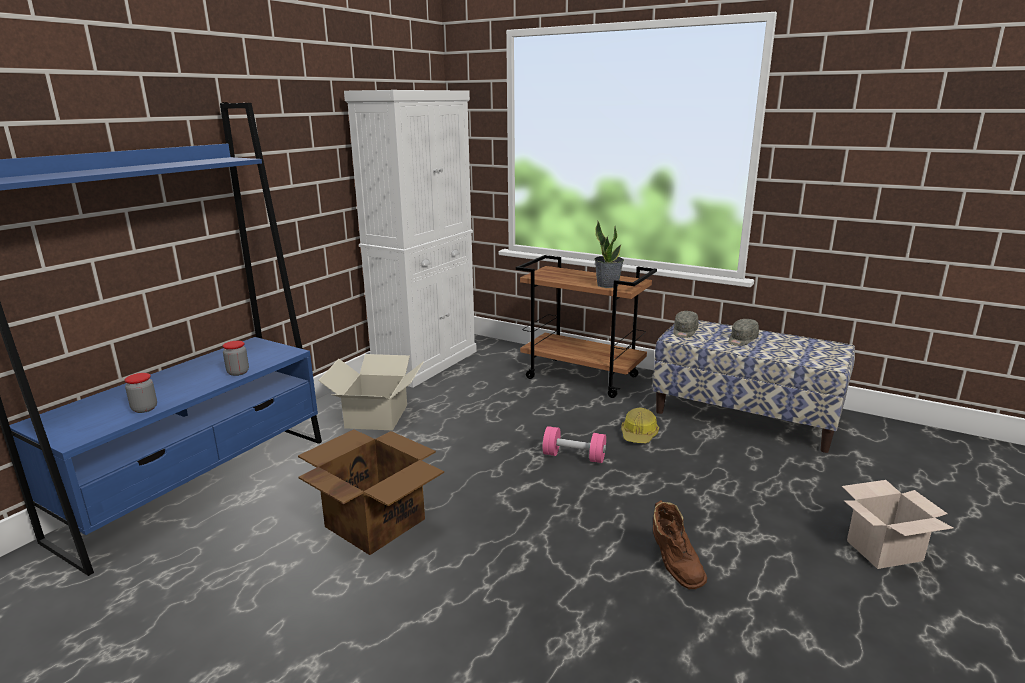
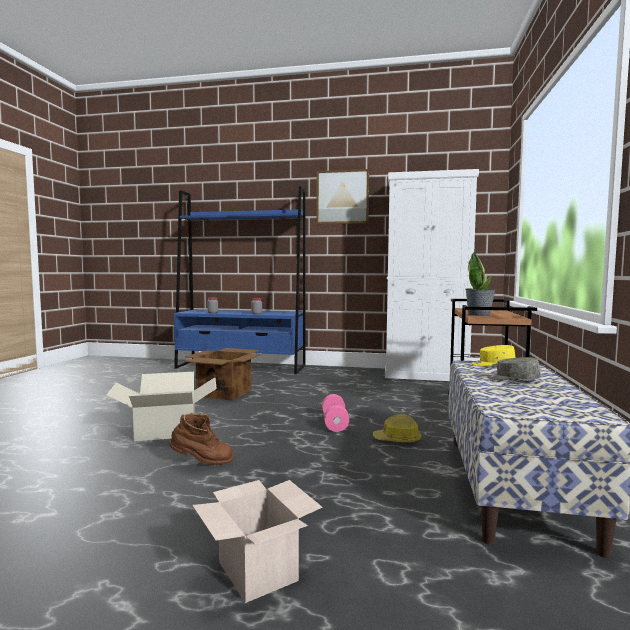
camera: 70 degrees right, 15 degrees down
(280, 117) = (342, 197): none -> picture
(376, 416) = (336, 377): cardboard box -> cardboard box (166, 430)
(674, 566) = (202, 463): brown boot -> brown boot turned 150 degrees counterclockwise
(684, 332) = (493, 364): grey cap -> yellow cap

